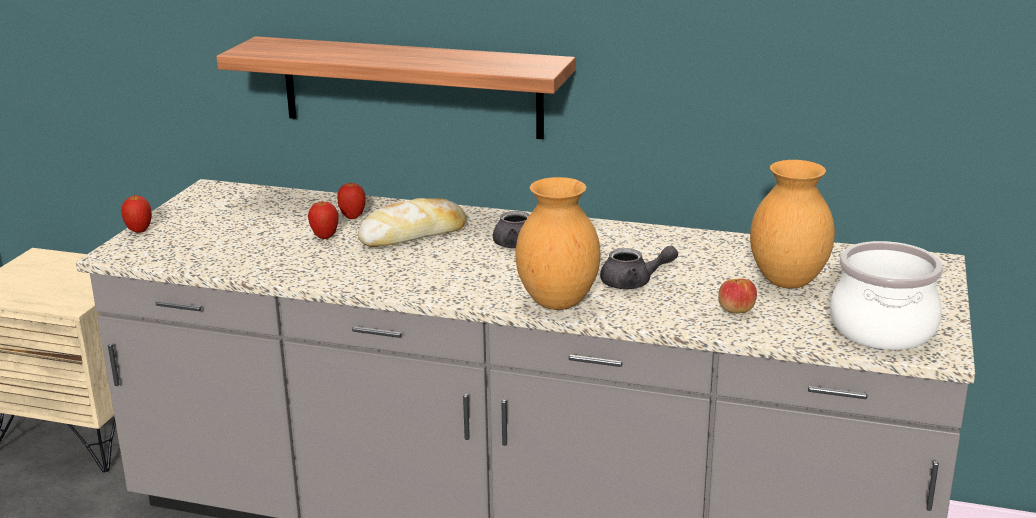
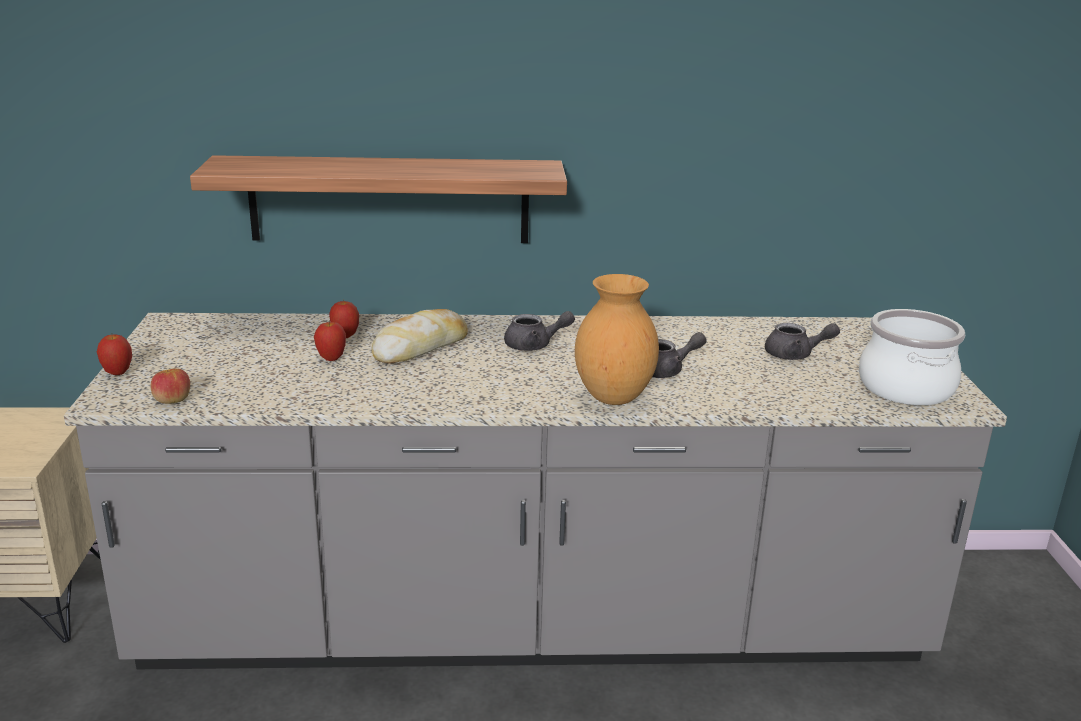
camera: 20 degrees left, 0 degrees up
(736, 309) = (774, 385): apple -> apple (172, 400)
(789, 282) = (795, 355): brown vase -> grey teapot

